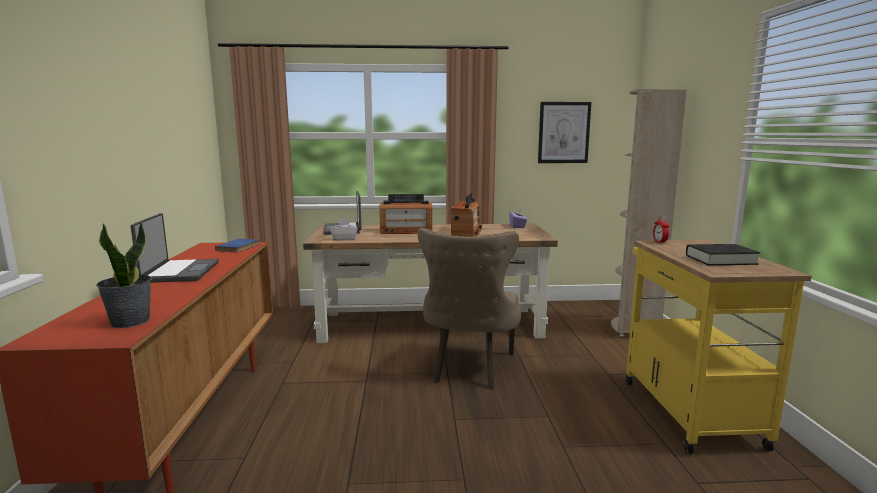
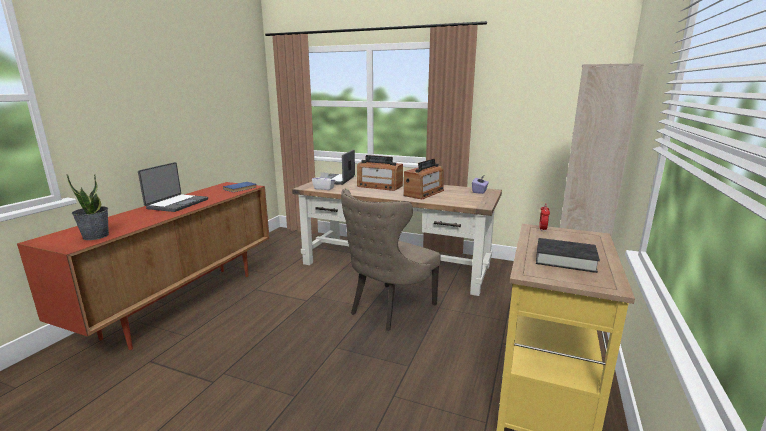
camera: 25 degrees right, 5 degrees up
(563, 132) = (543, 104): picture -> none

